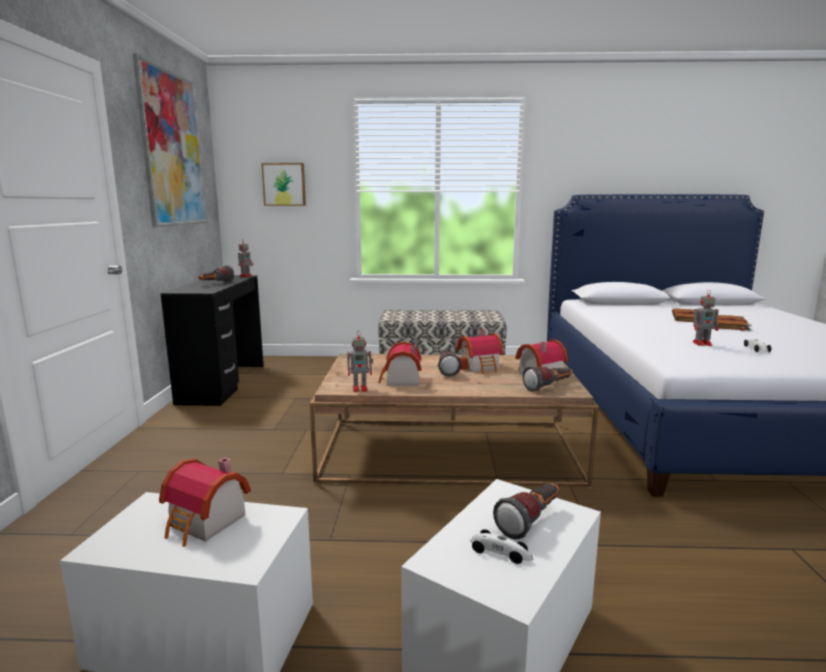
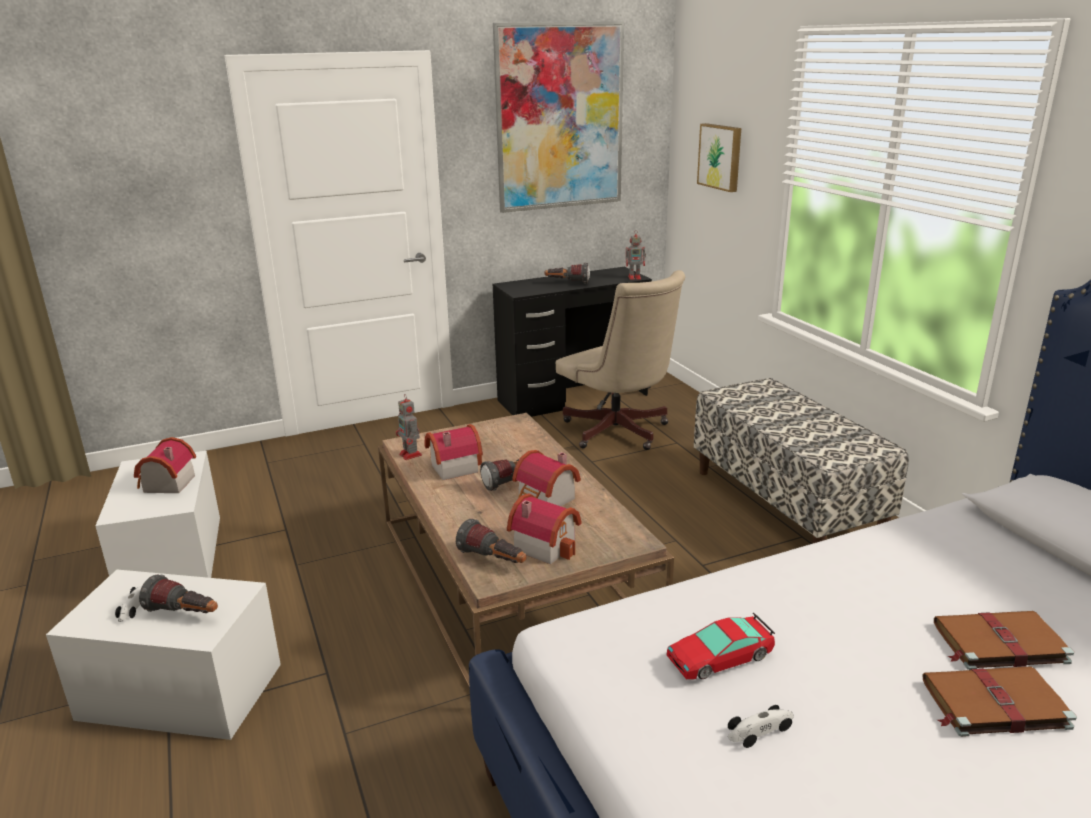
camera: 65 degrees right, 10 degrees up
(301, 383) = (619, 433): none -> beige office chair
(703, 343) = (719, 656): toy robot -> toy car

